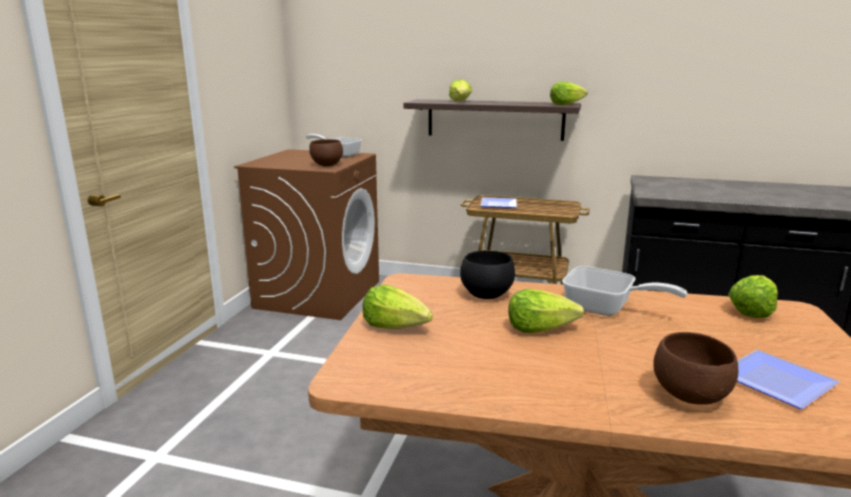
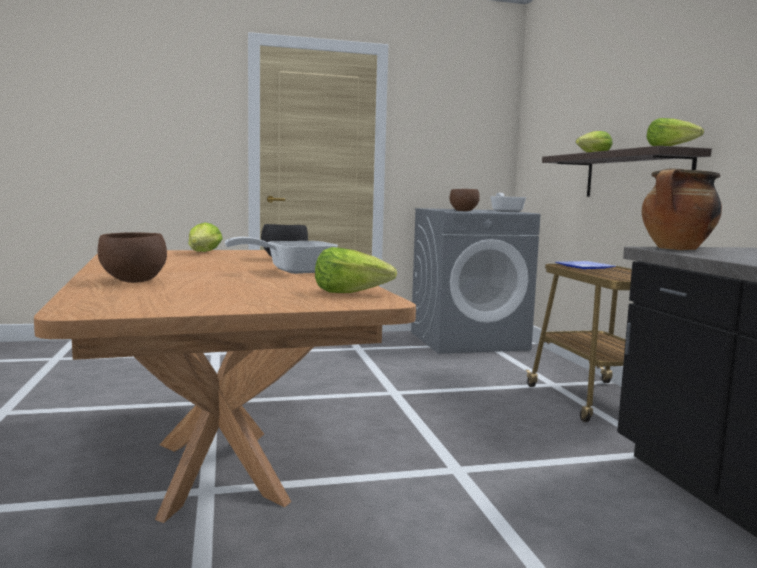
camera: 60 degrees right, 10 degrees down
(318, 294) = (468, 340): brown washing machine -> grey washing machine
(540, 328) = (230, 264): lettuce -> none
(606, 309) = (292, 271): frying pan -> frying pan turned 60 degrees clockwise
(661, 192) = (676, 249): none -> cooking pot
(777, 384) = (172, 292): plate -> none

